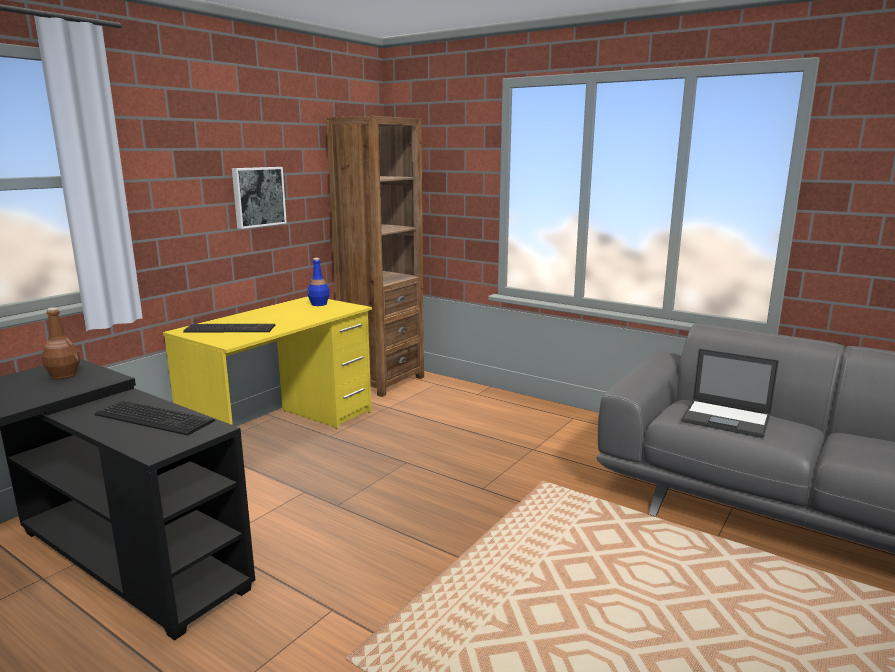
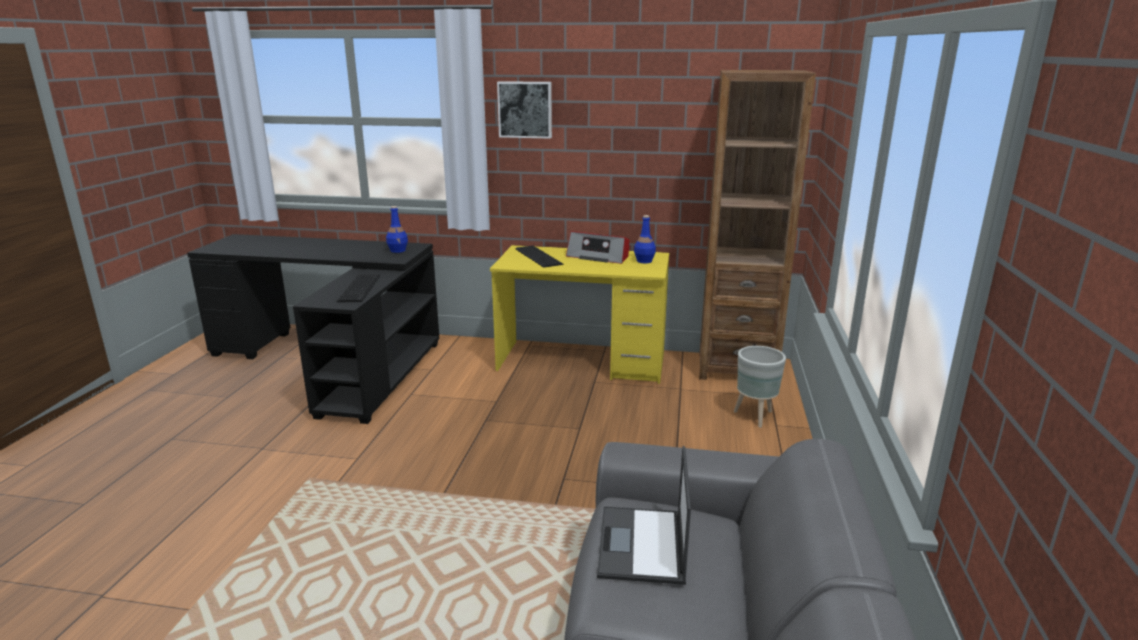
camera: 65 degrees right, 5 degrees up
(64, 375) = (398, 250): brown bottle -> blue bottle
(258, 196) = (621, 147): picture -> picture (525, 109)
(277, 312) = (598, 257): none -> radio
(460, 396) = (755, 417): none -> grey planter

